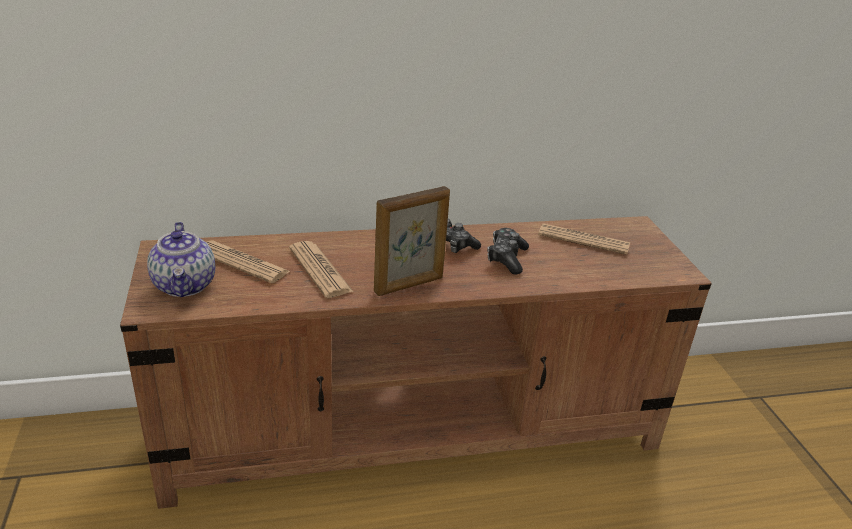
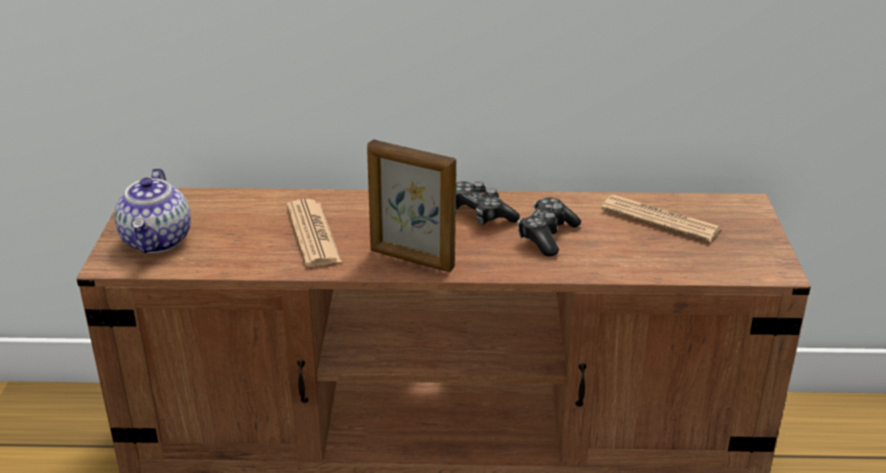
camera: 15 degrees right, 0 degrees up
(242, 262) = (228, 219): newspaper -> none
(409, 285) = (411, 259): picture frame -> picture frame turned 45 degrees clockwise

